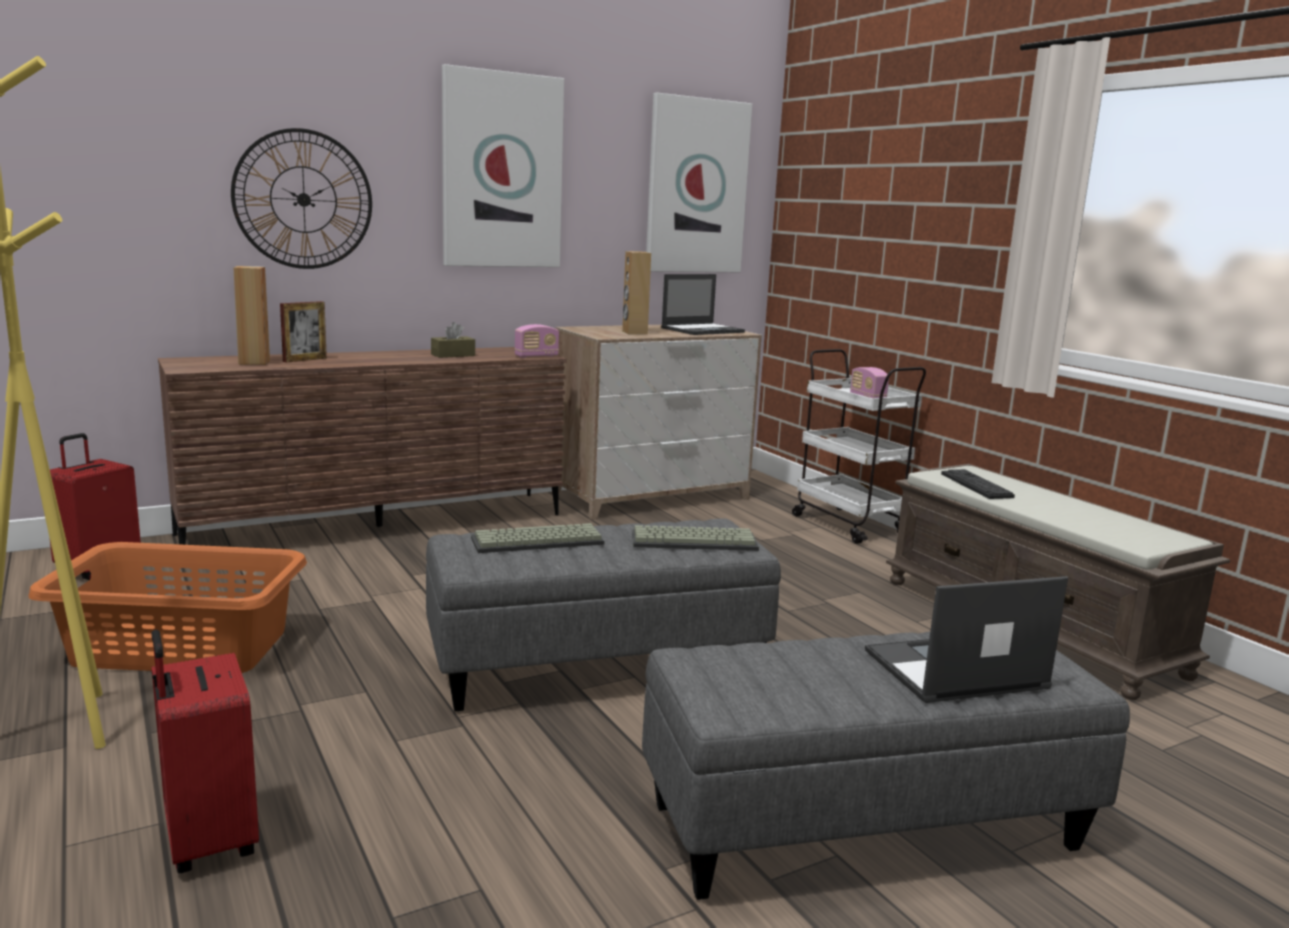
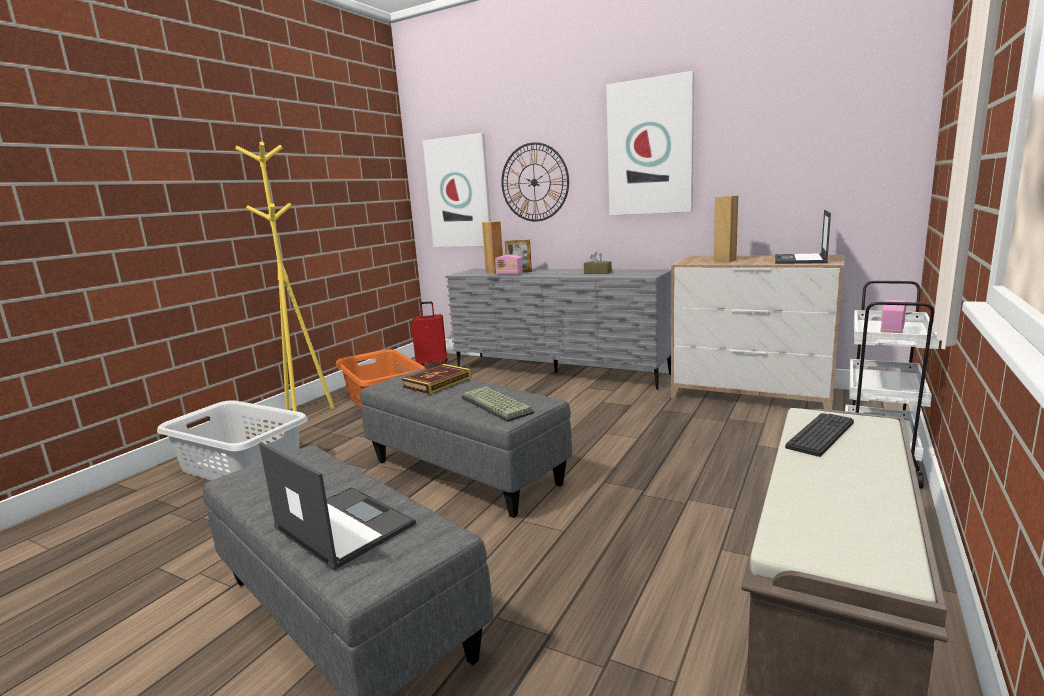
camera: 60 degrees right, 0 degrees up
(207, 841) = (242, 466): red suitcase -> grey laundry basket
(379, 525) = (558, 372): brown dresser -> grey dresser
(536, 356) = (641, 276): radio -> radio (509, 274)
(536, 542) = (437, 382): keyboard -> book
(696, 186) = (830, 133): picture -> picture (459, 192)
(703, 330) = (800, 260): laptop -> laptop turned 90 degrees clockwise

